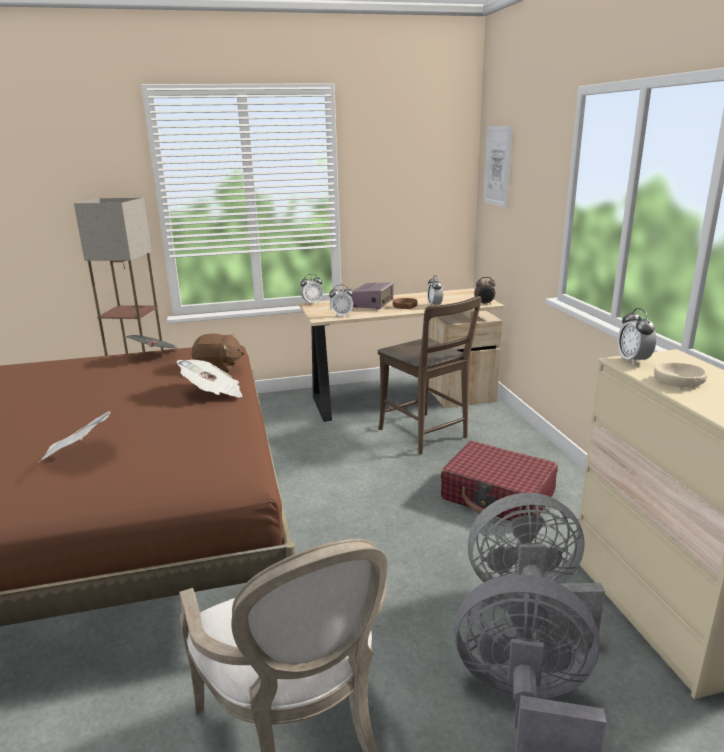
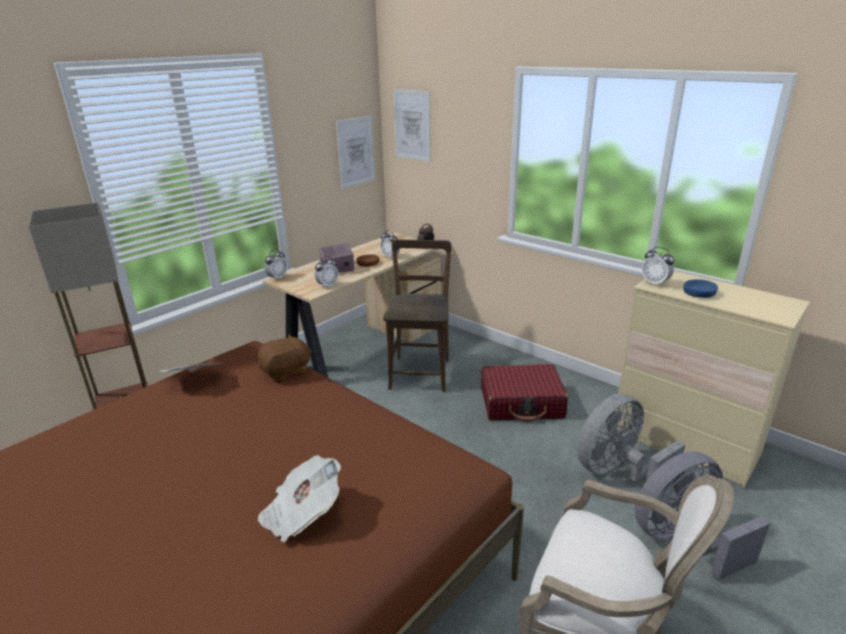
camera: 35 degrees left, 5 degrees up
(213, 394) = (326, 401): newspaper -> none
(425, 435) = (420, 371): brown chair -> brown chair turned 105 degrees counterclockwise
(438, 193) = (356, 152): none -> picture
(678, 381) = (699, 293): beige bowl -> blue bowl

